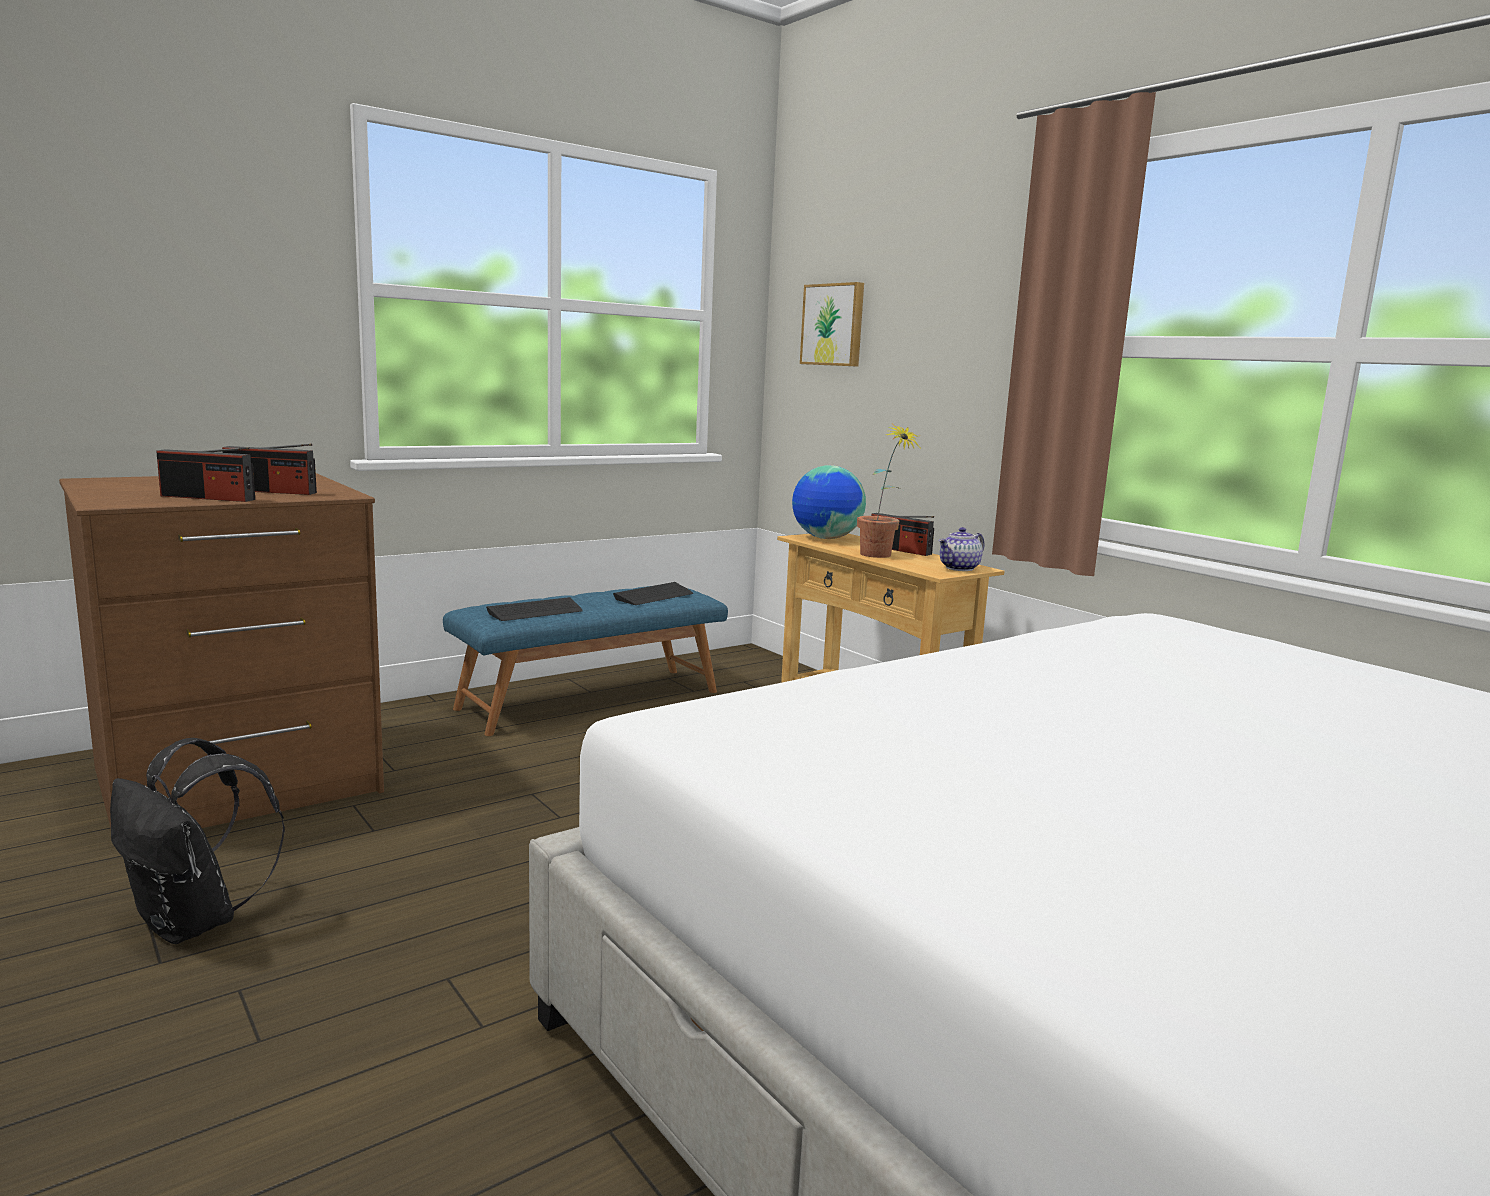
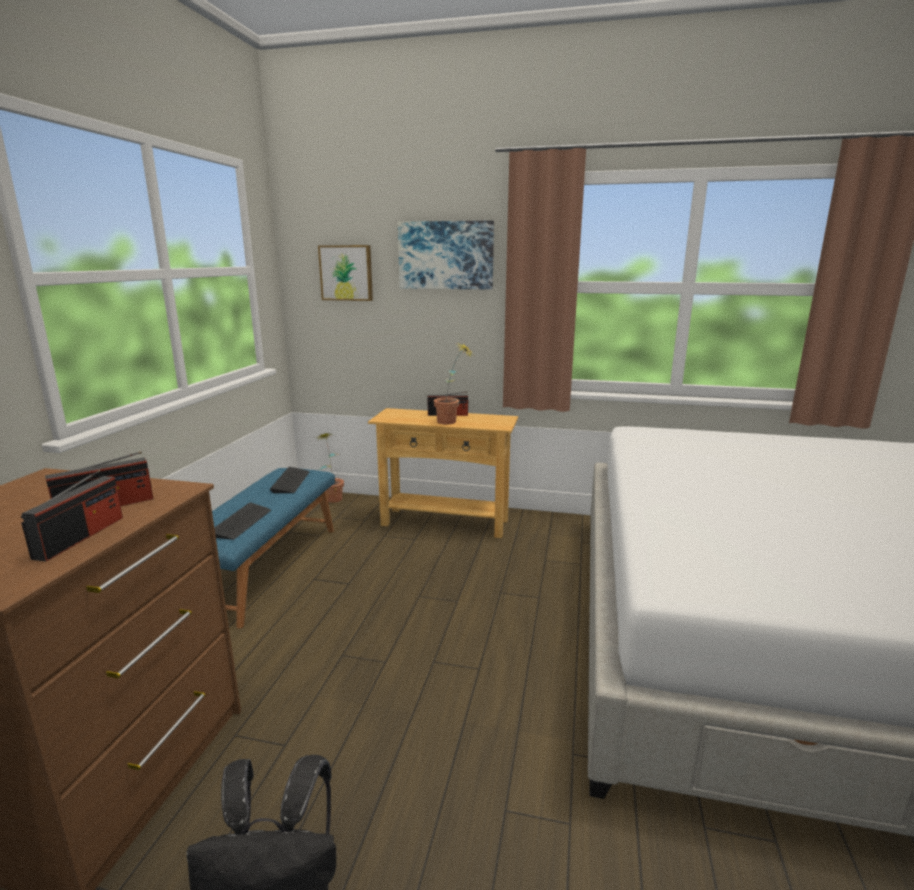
camera: 40 degrees left, 5 degrees up
(208, 498) = (80, 537): radio -> radio turned 45 degrees counterclockwise
(773, 662) = (332, 497): none -> potted plant
(826, 538) = (396, 416): globe -> none
(953, 295) = (446, 255): none -> picture
(960, 568) = (501, 420): teapot -> none

